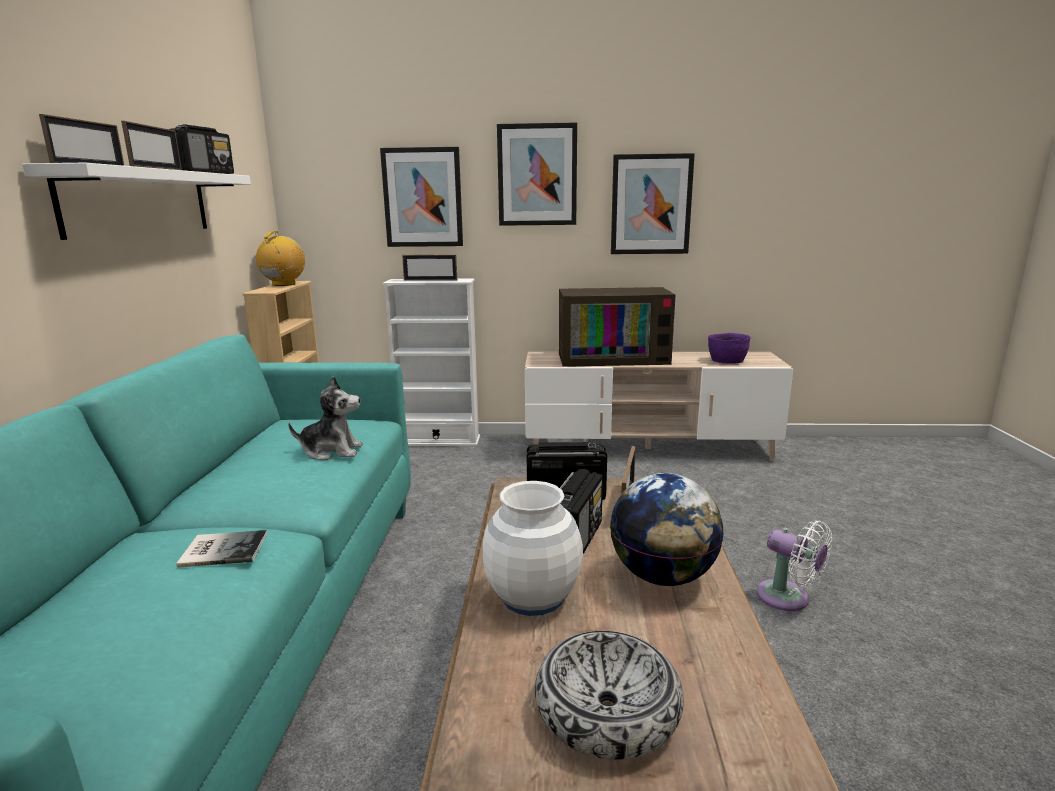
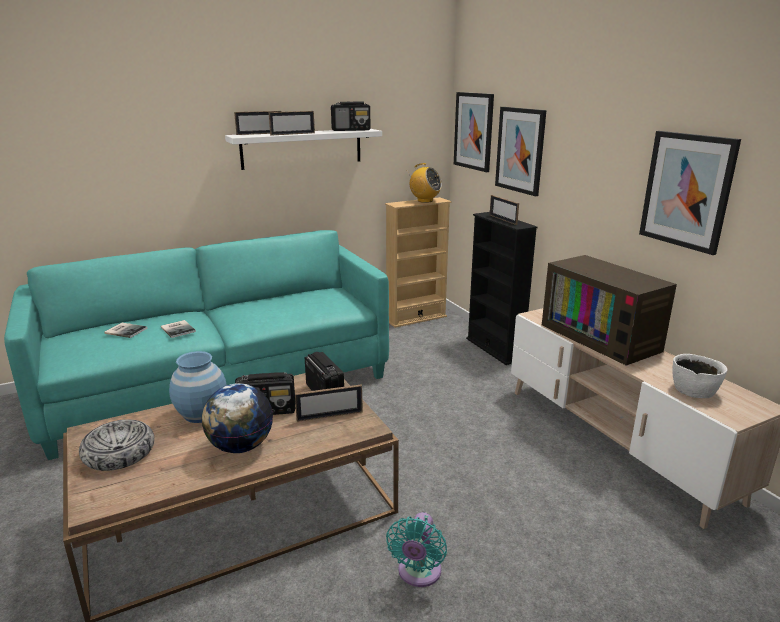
camera: 60 degrees right, 5 degrees up
(104, 615) = (126, 330): none -> book
(283, 284) = (424, 201): radio -> radio turned 45 degrees clockwise
(332, 451) = (299, 312): plush toy -> none
(438, 441) = (494, 349): white bookcase -> black bookcase
(532, 596) = (202, 413): white vase -> blue vase
(537, 175) = (595, 143): picture -> picture (474, 131)
(726, 360) = (693, 389): purple bowl -> white bowl
(788, 598) = (418, 573): white fan -> turquoise fan

